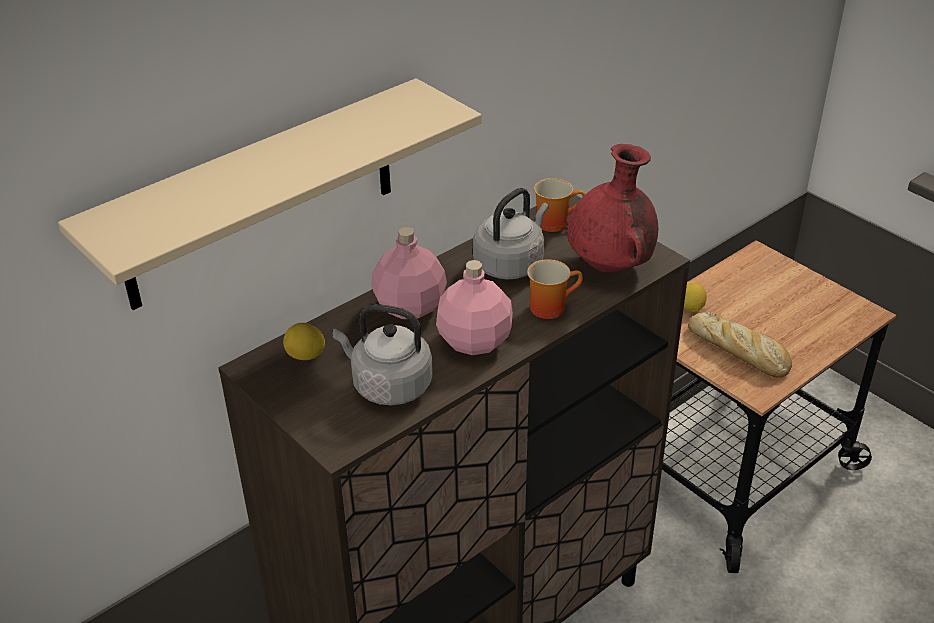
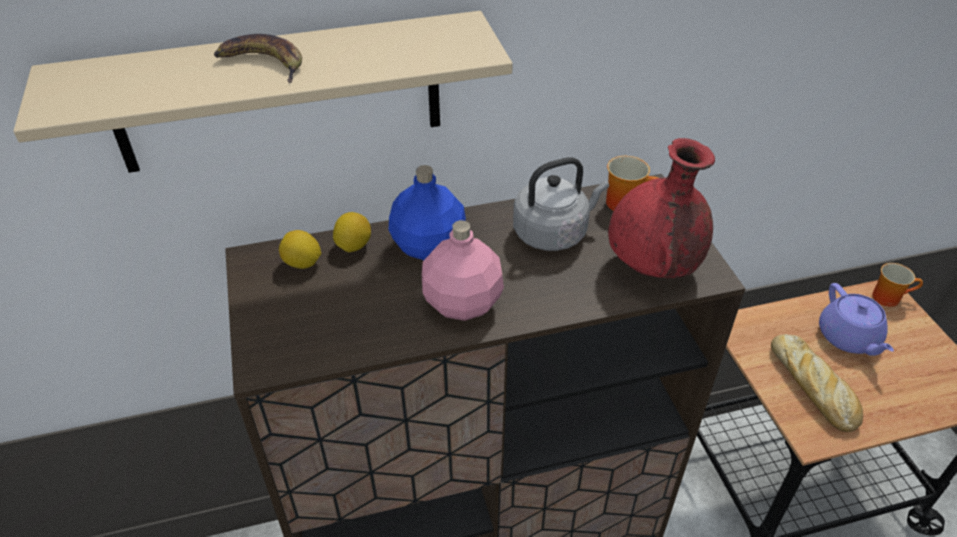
camera: 25 degrees right, 5 degrees up
(275, 165) = (262, 63): none -> banana
(388, 385) = (350, 320): grey kettle -> none
(411, 307) = (429, 246): pink bottle -> blue bottle
(550, 306) = (562, 290): mug -> mug (888, 296)
(691, 307) = (786, 324): lemon -> lemon (353, 246)
(746, 302) = (848, 338): none -> purple teapot

